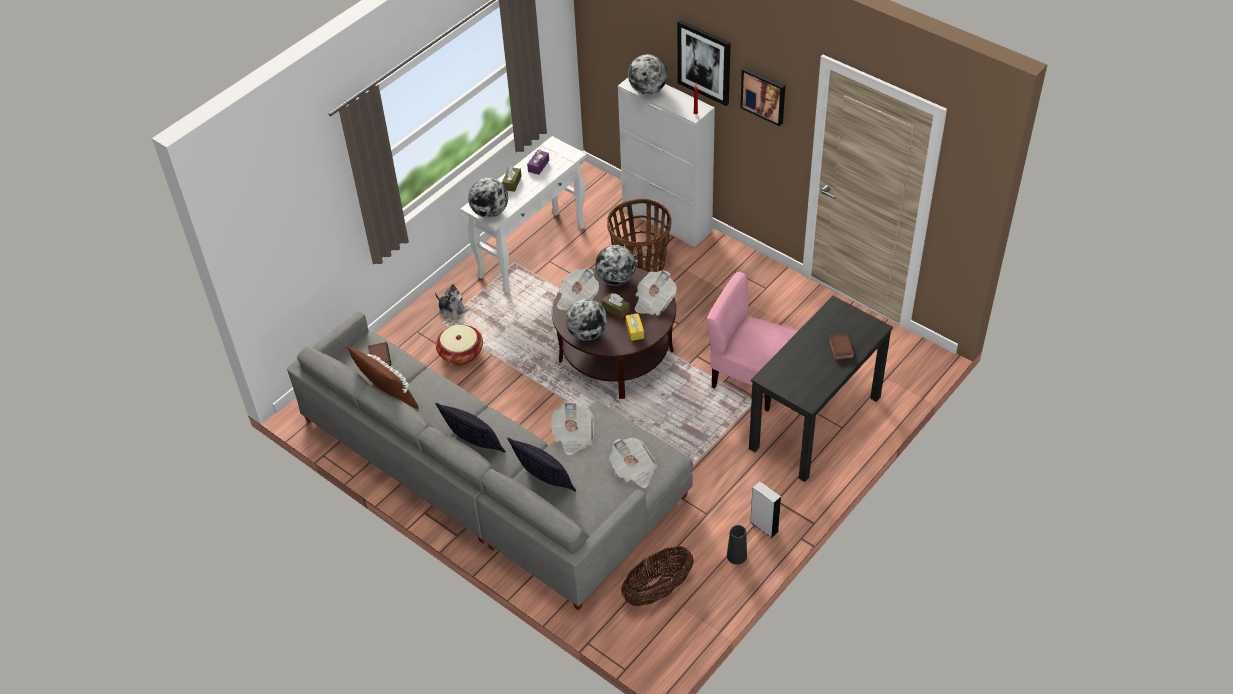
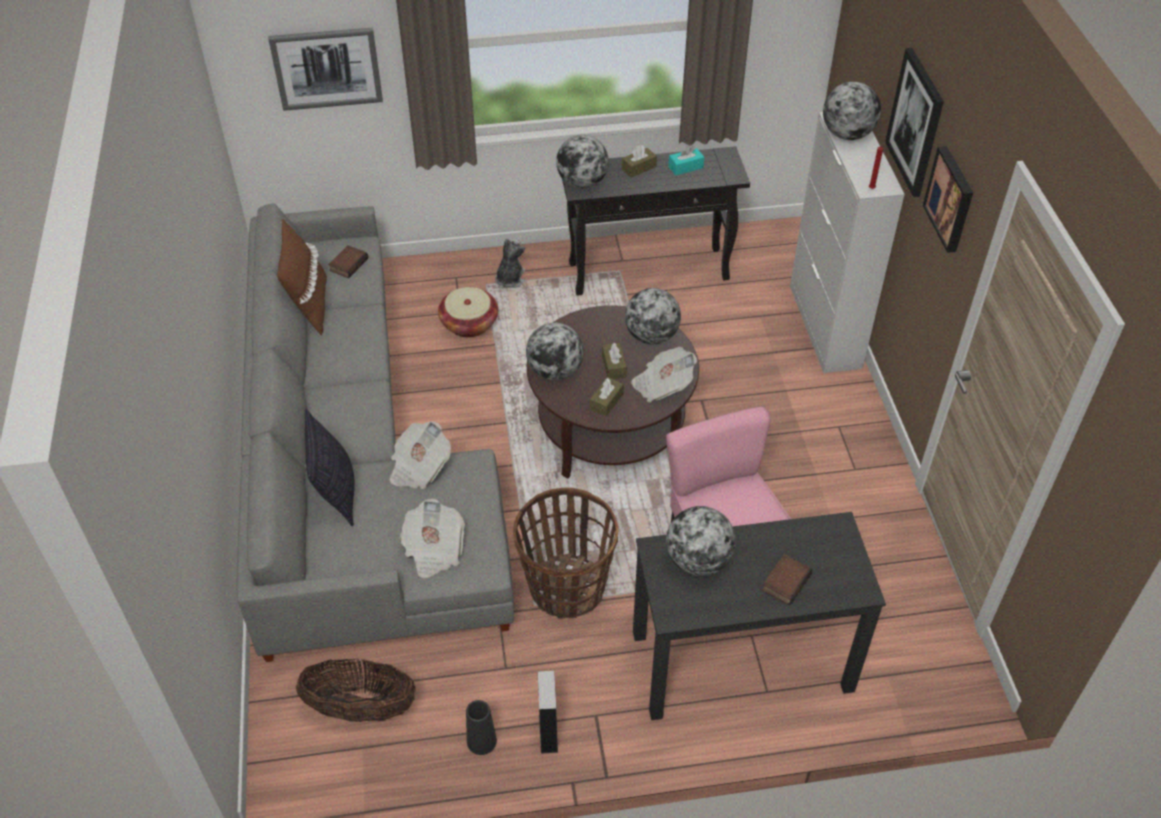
camera: 40 degrees right, 0 degrees up
(304, 228) = (327, 68): none -> picture
(452, 310) = (510, 279): plush toy -> plush toy turned 150 degrees counterclockwise
(474, 445) = (322, 406): pillow -> none
(532, 251) = (649, 271): white console table -> black console table
(538, 166) = (685, 167): purple tissue box -> turquoise tissue box
(577, 299) = (587, 330): newspaper -> none
(635, 330) = (606, 401): yellow tissue box -> brown tissue box
(640, 265) = (742, 355): basket -> basket (566, 587)
(792, 368) = (698, 561): none -> globe

